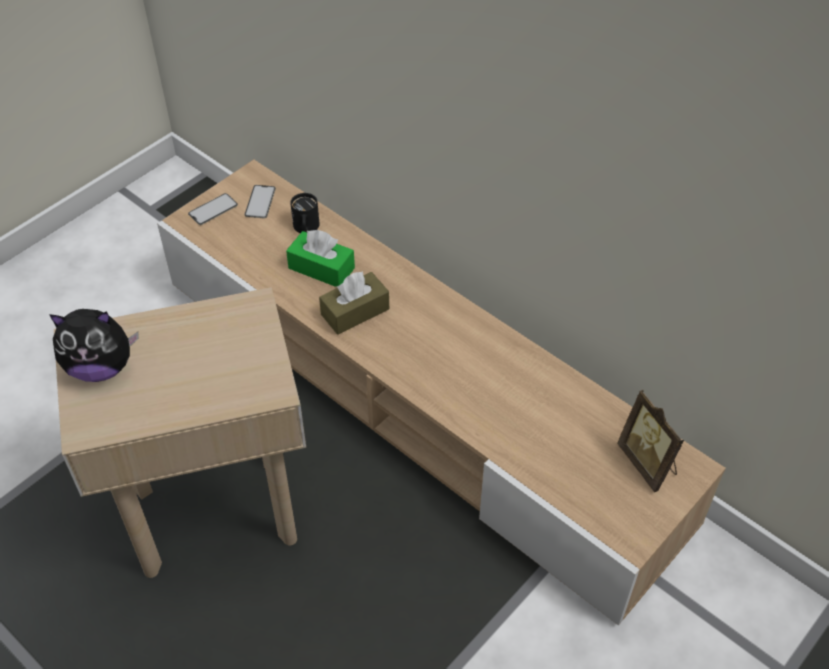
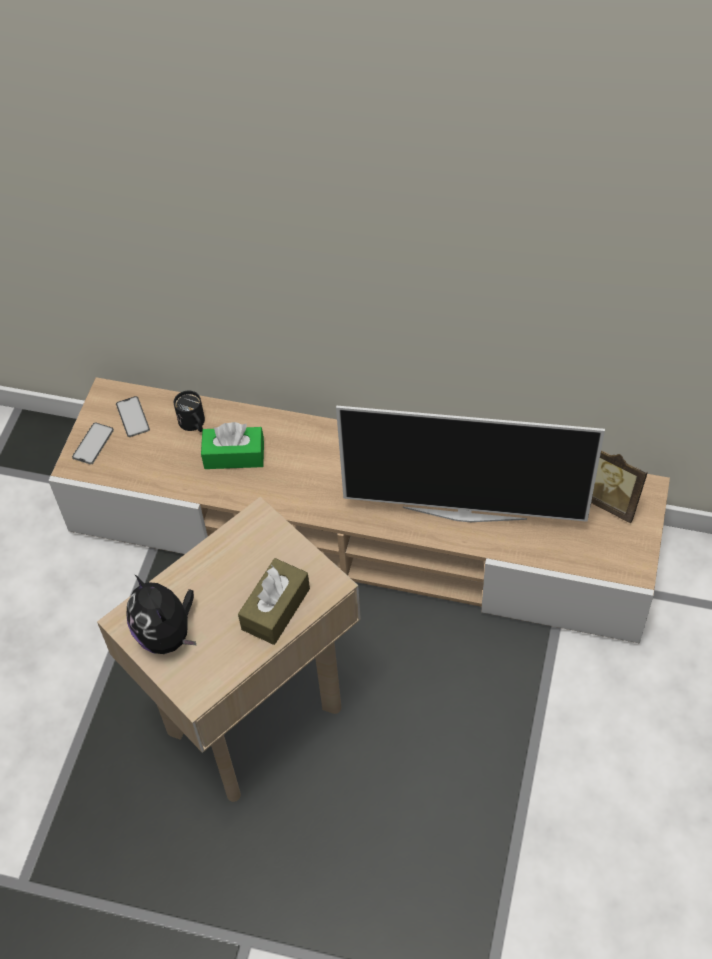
camera: 25 degrees left, 5 degrees up
(101, 367) = (167, 634): plush toy -> plush toy turned 90 degrees clockwise
(355, 311) = (291, 482): brown tissue box -> brown tissue box (275, 609)
(495, 407) = (464, 511): none -> television

